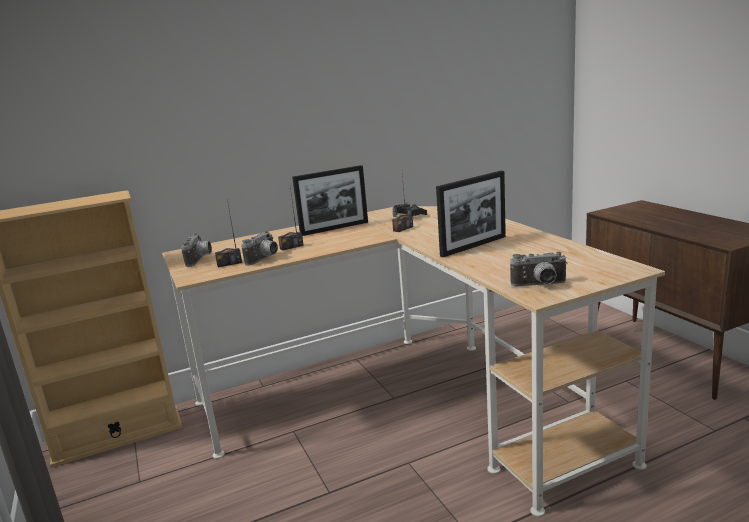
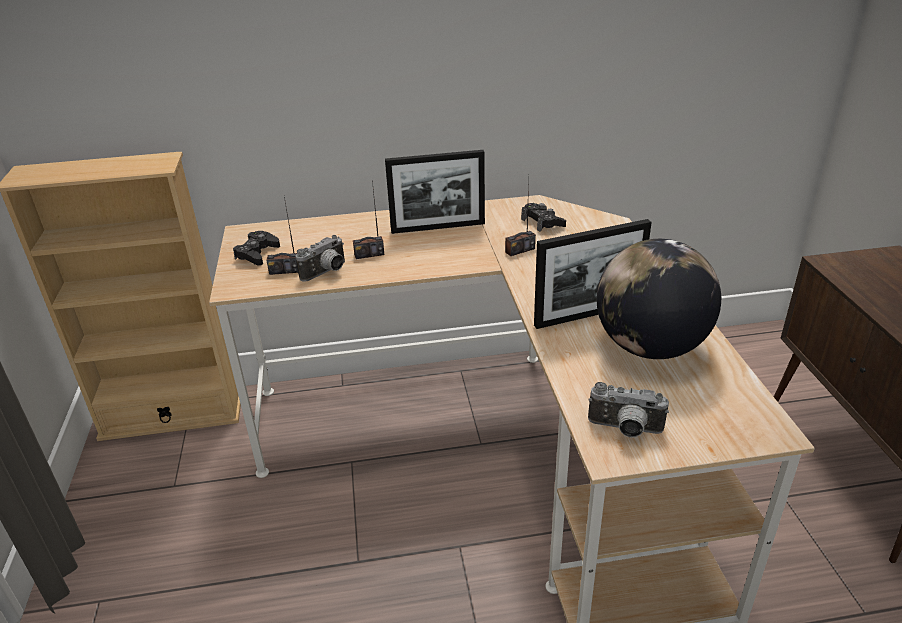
camera: 15 degrees right, 15 degrees up
(200, 260) = (257, 254): camera -> black game controller
(527, 251) = (650, 347): none -> globe

